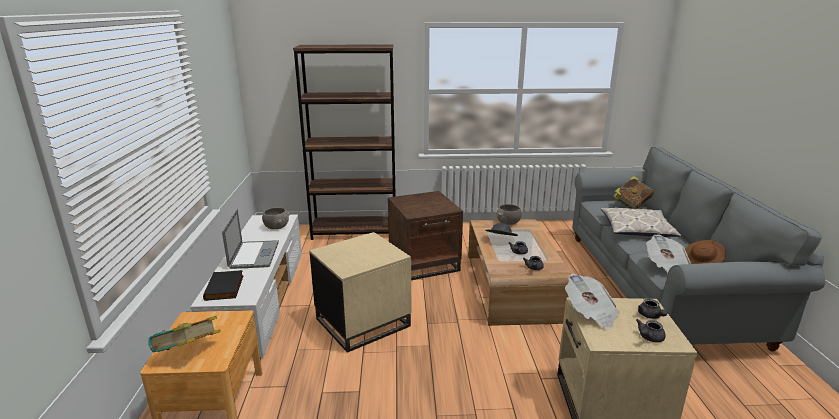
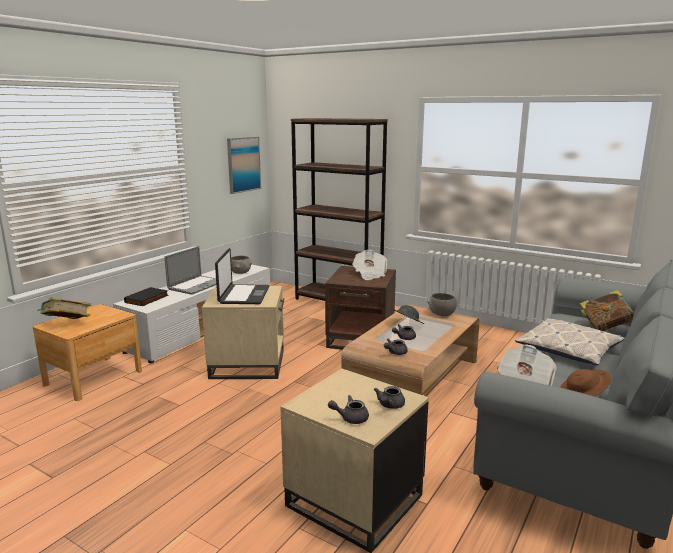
camera: 35 degrees right, 5 degrees down
(228, 103) = (243, 164): none -> picture
(359, 253) = (243, 295): none -> laptop
(590, 313) = (336, 385): newspaper -> newspaper (369, 274)

